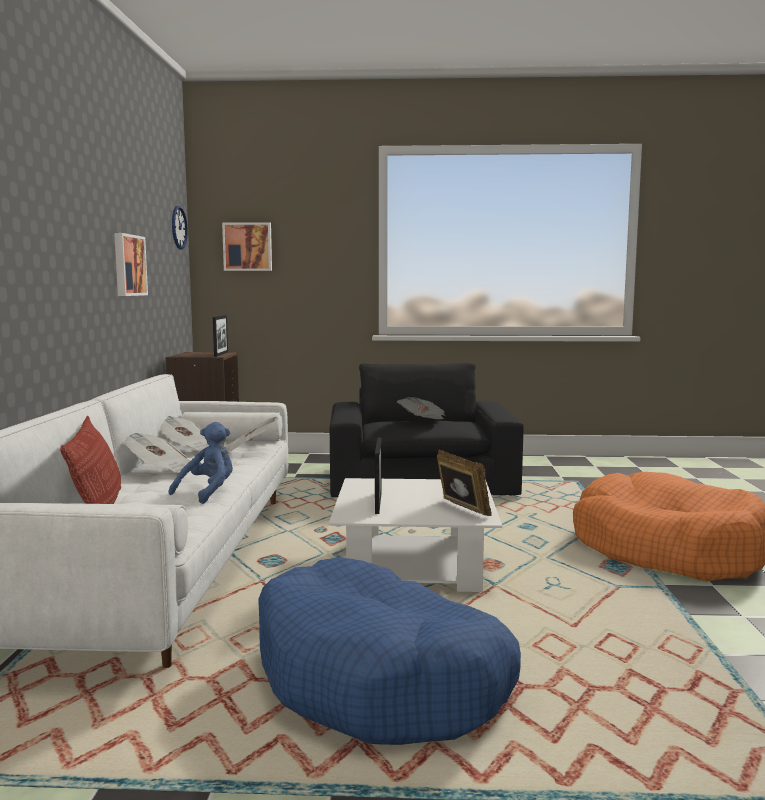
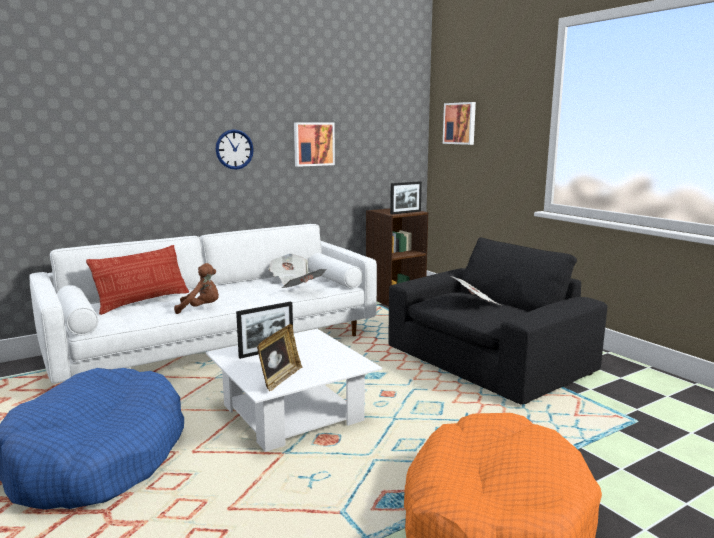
camera: 55 degrees right, 5 degrees up
(160, 470) = (232, 288): newspaper -> none
(178, 227) = (407, 109): wall clock -> wall clock (234, 149)
(208, 492) = (201, 309): blue plush toy -> brown plush toy

